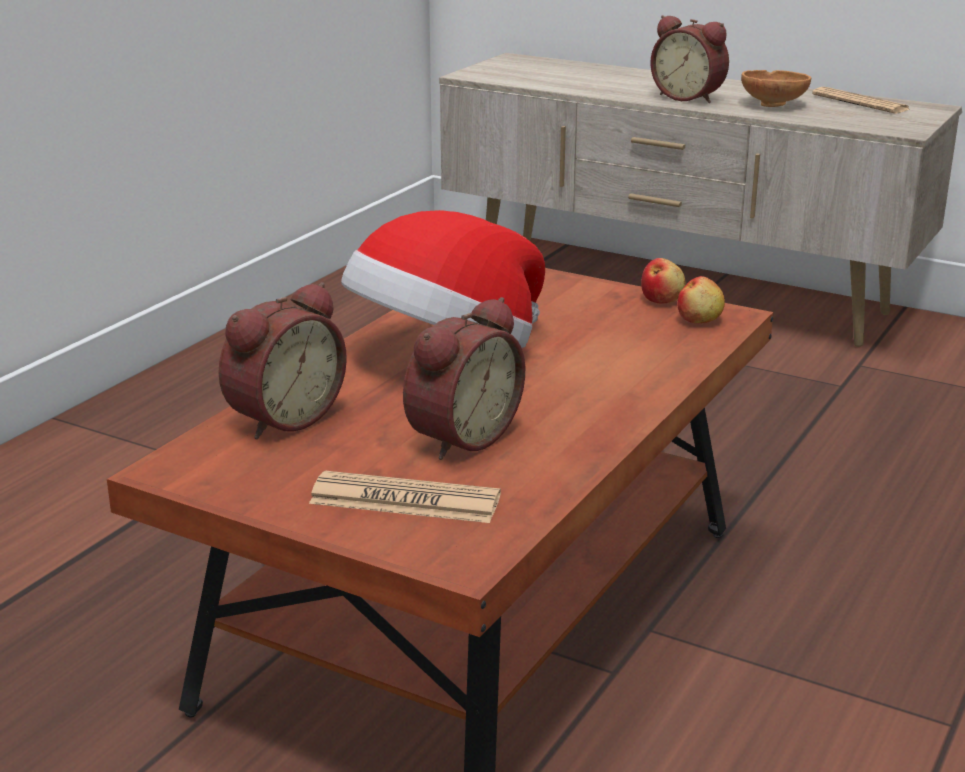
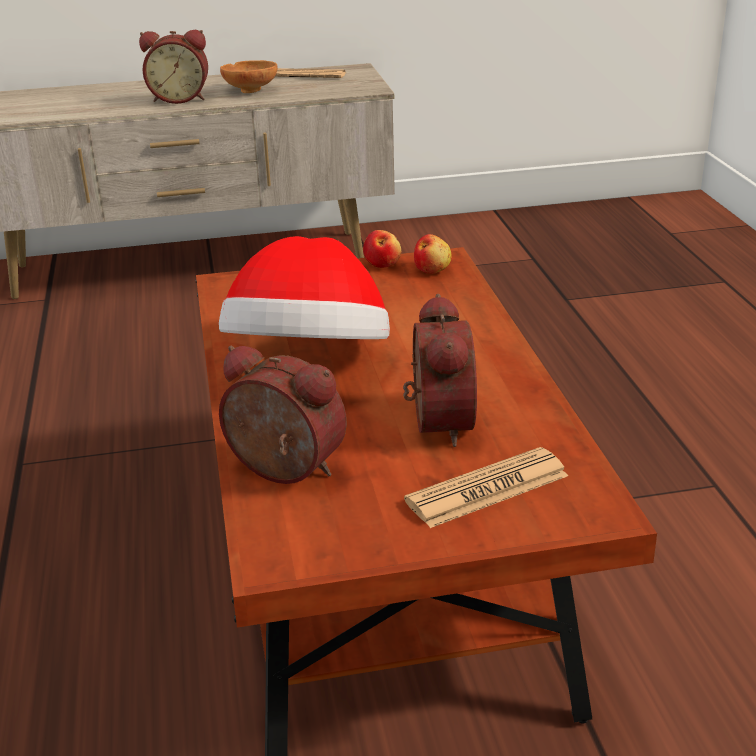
camera: 40 degrees left, 5 degrees up
(282, 418) = (282, 471): alarm clock -> alarm clock turned 60 degrees counterclockwise

